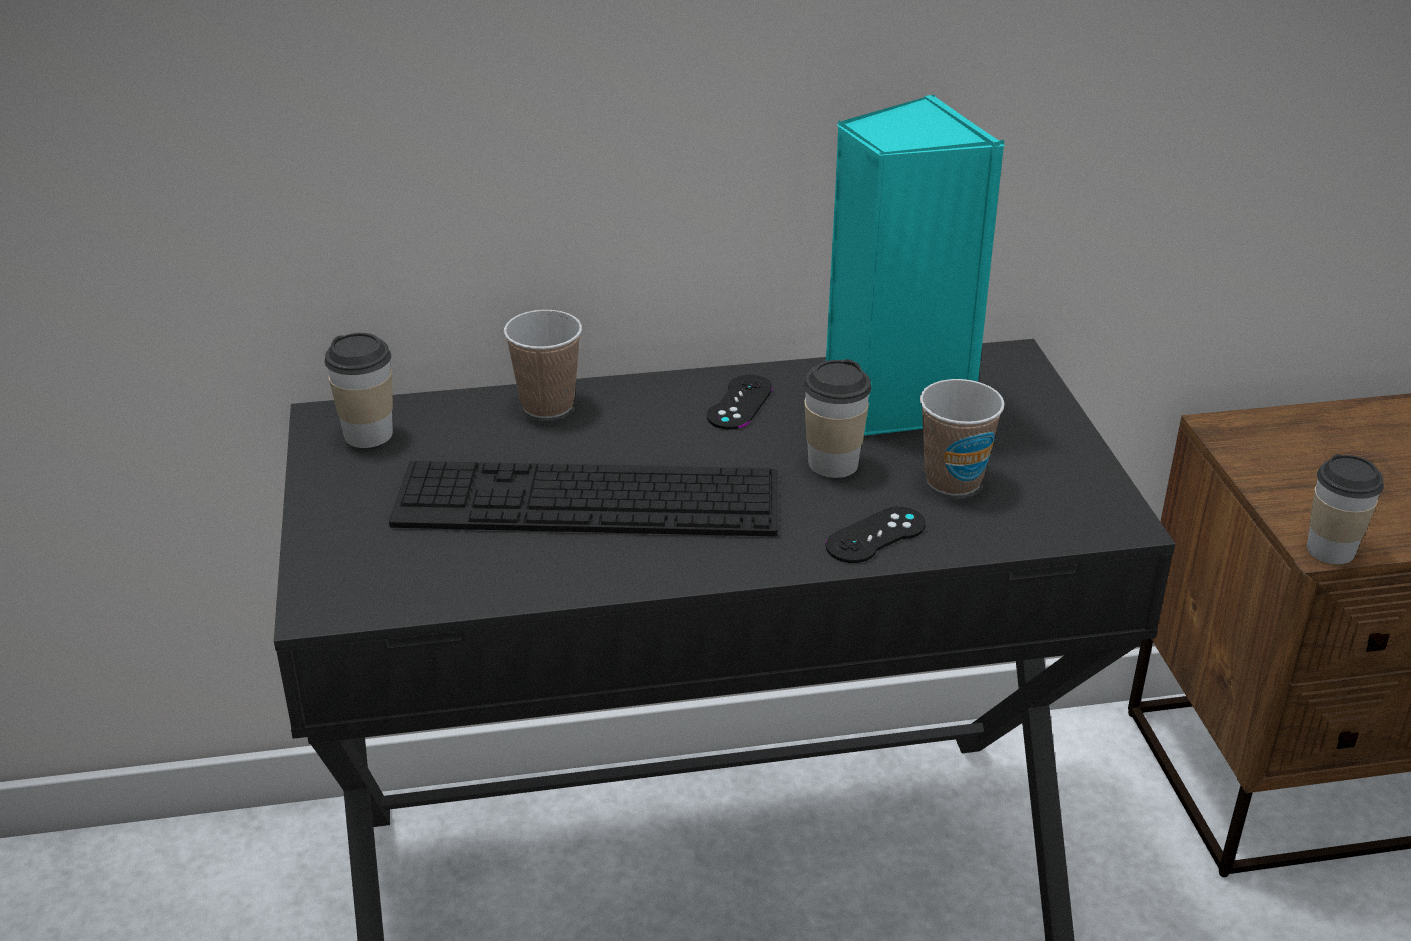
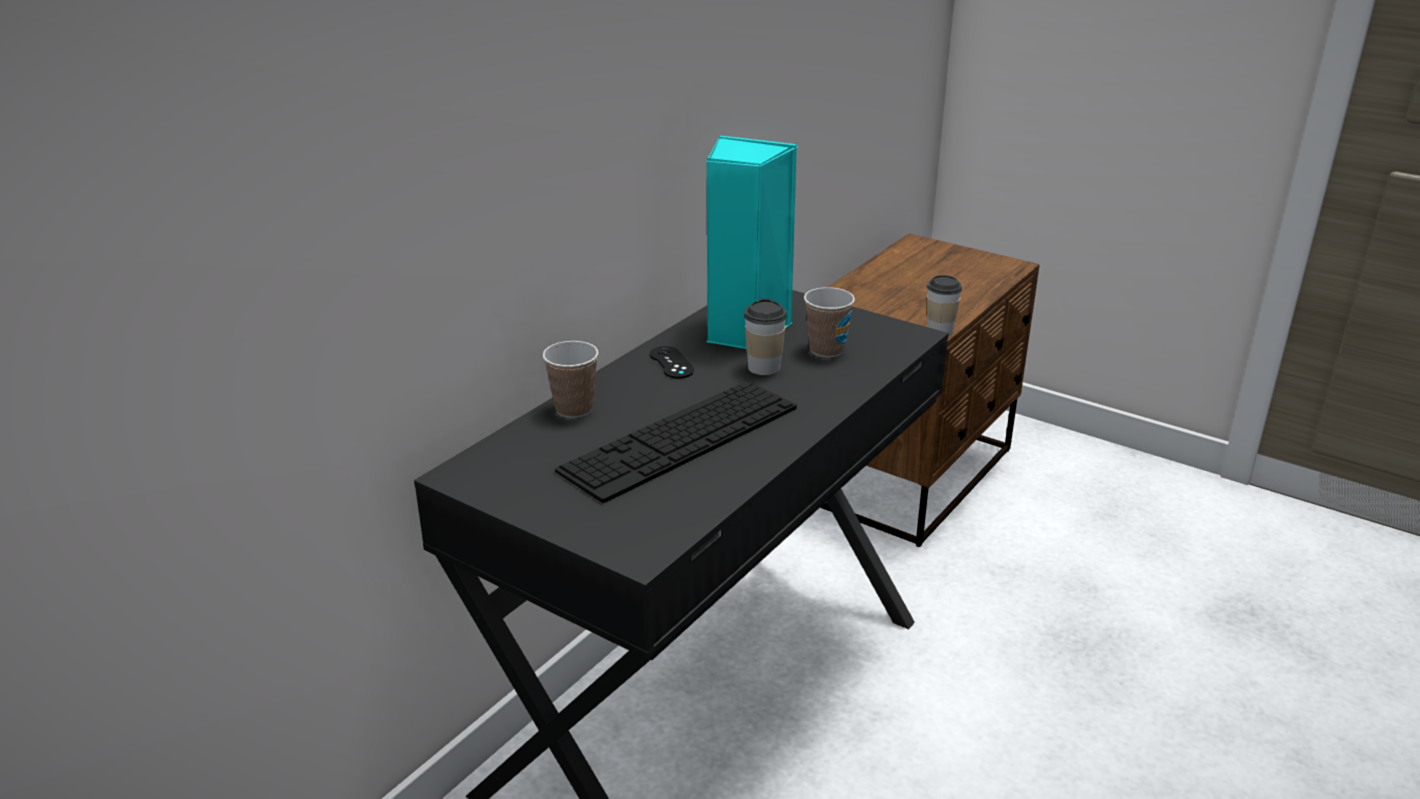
camera: 45 degrees left, 5 degrees down
(368, 434) = (498, 470): cup -> none
(876, 535) = (836, 387): black game controller -> none

